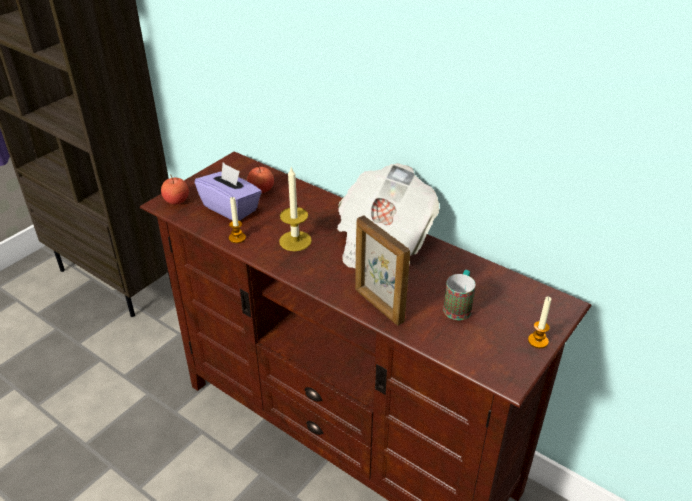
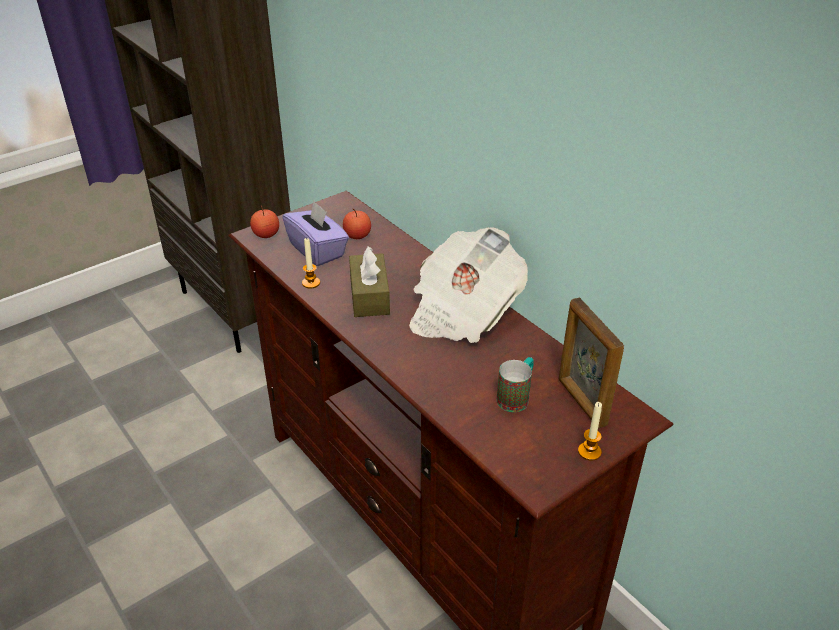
camera: 15 degrees right, 0 degrees up
(295, 241) = (369, 296): candle -> brown tissue box
(378, 305) = (428, 380): picture frame -> picture frame (581, 402)

